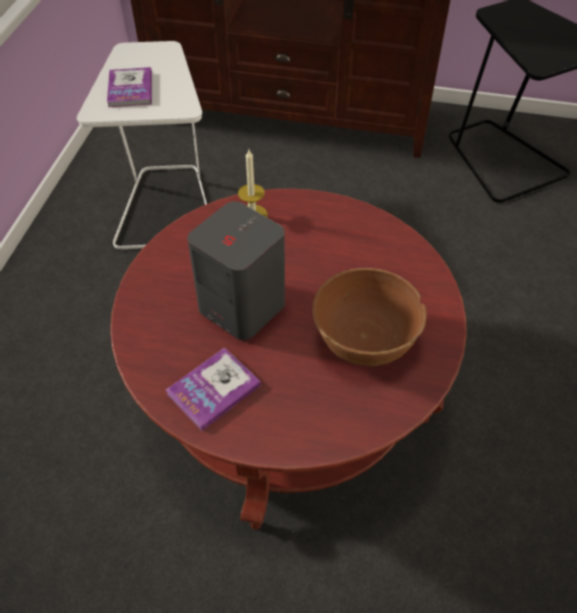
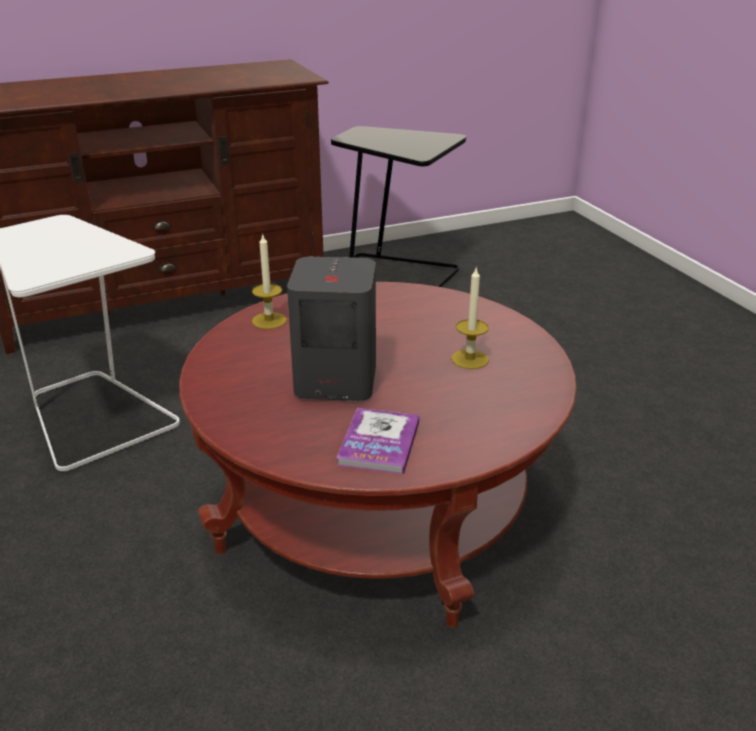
camera: 35 degrees left, 20 degrees down
(130, 89) = (51, 255): book -> none
(364, 339) = (470, 359): brown bowl -> candle

